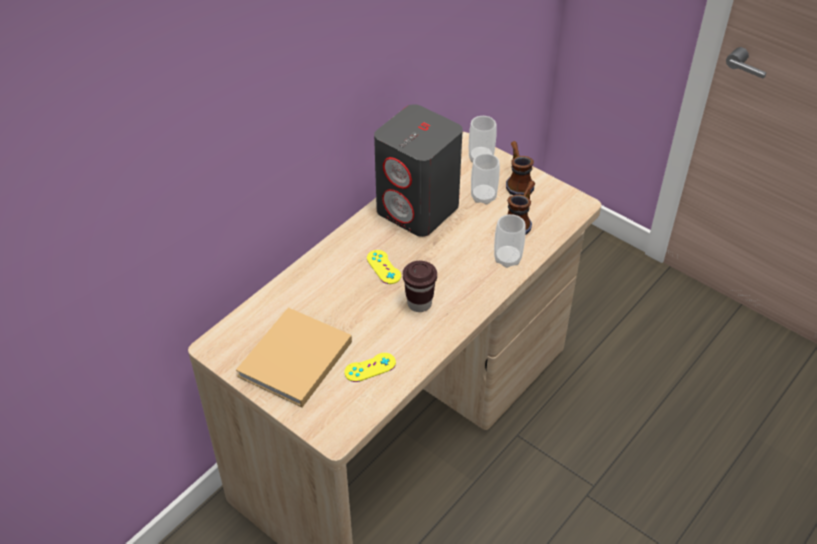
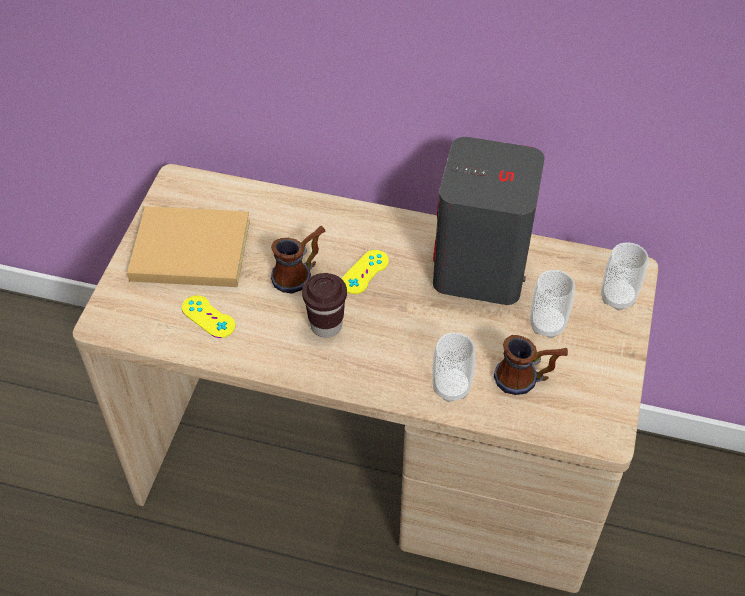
camera: 65 degrees right, 5 degrees up
(517, 182) = (600, 351): mug -> mug (300, 273)

